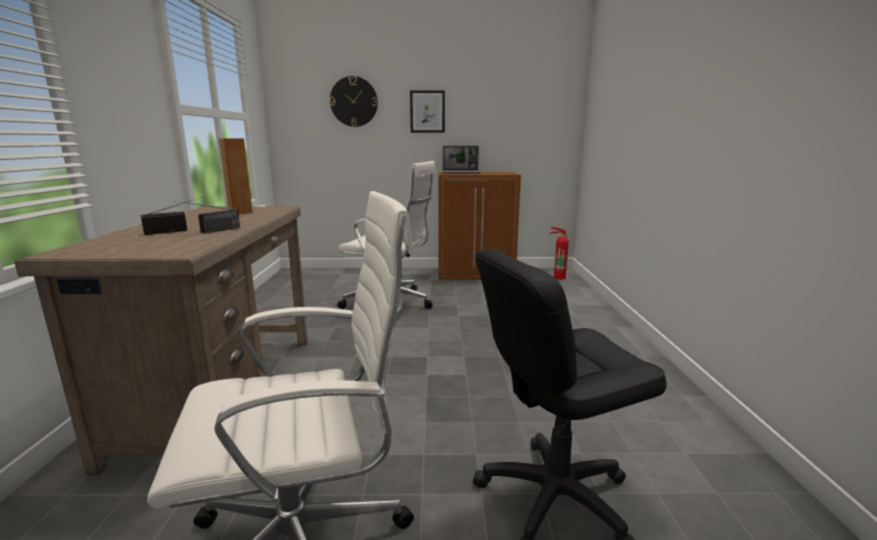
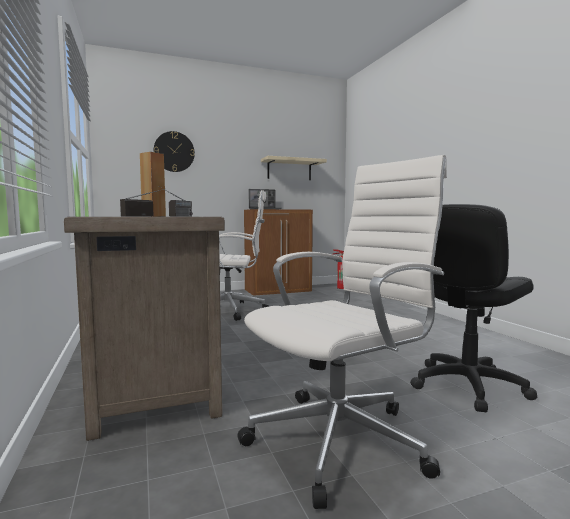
camera: 20 degrees left, 10 degrees down
(427, 111) = (234, 162): picture -> none
(501, 118) = (289, 170): none -> beige shelf

